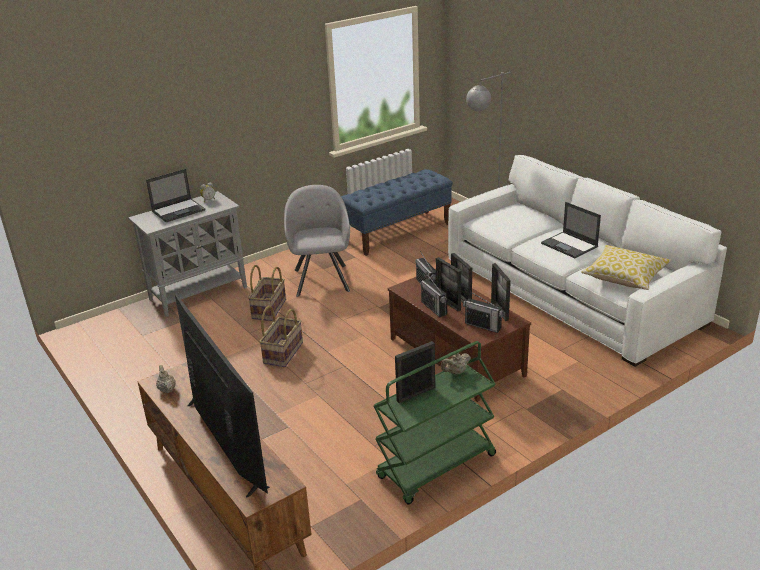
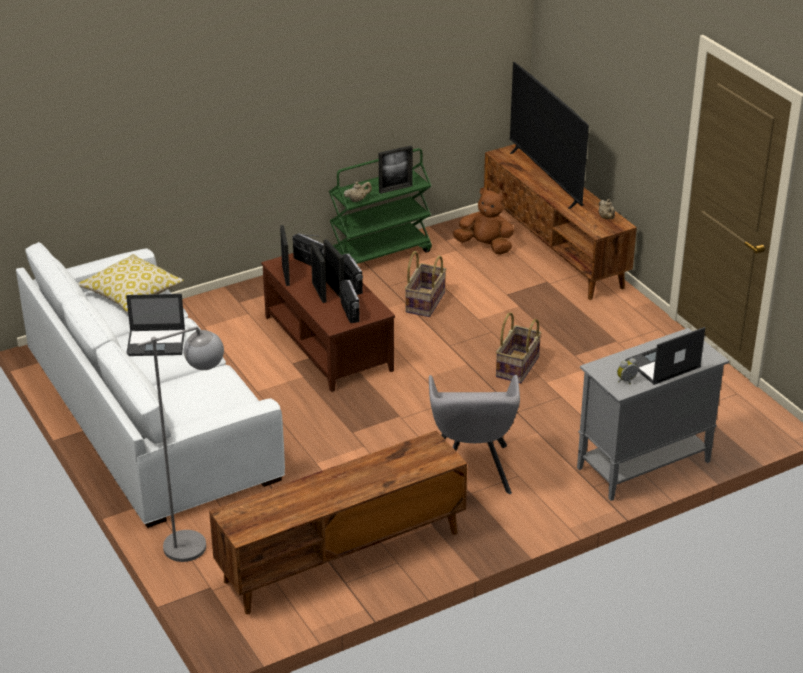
camera: 175 degrees left, 5 degrees up
(269, 309) = (540, 427): basket -> basket (424, 302)
(311, 494) = (485, 246): none -> brown plush toy
(397, 232) = (342, 557): blue bench -> brown tv stand
(570, 245) = (157, 342): laptop -> laptop turned 120 degrees clockwise

